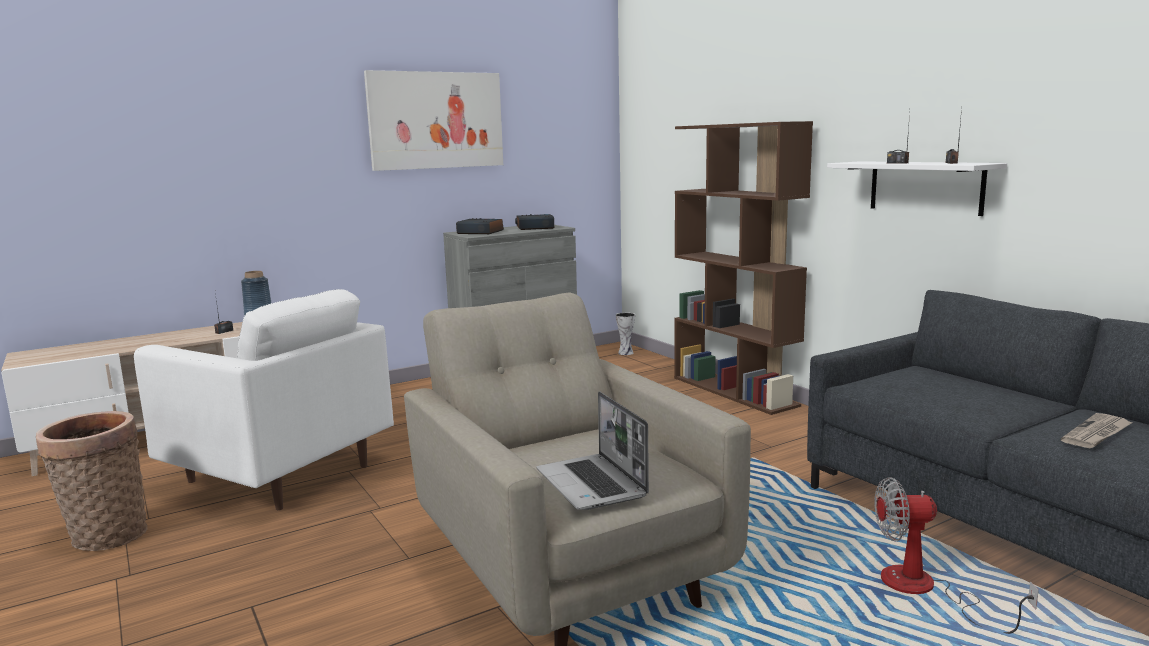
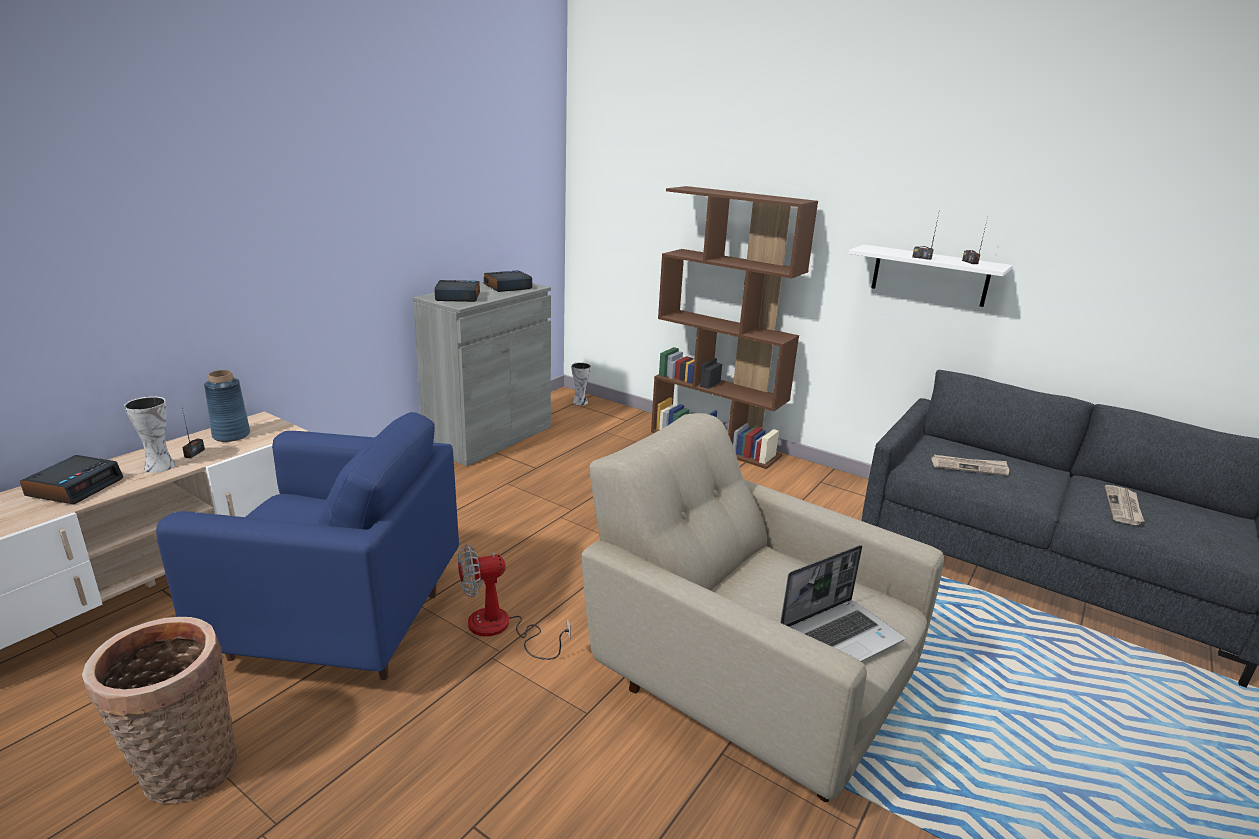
camera: 25 degrees left, 10 degrees up
(134, 342) = (75, 487): none -> alarm clock
(194, 336) = (158, 466): none -> vase
(278, 474) = (338, 625): white armchair -> blue armchair
(436, 120) = (401, 167): picture -> none
(593, 484) = (840, 636): laptop -> laptop turned 75 degrees counterclockwise
(924, 388) = (969, 467): none -> newspaper
(925, 590) = (1016, 646): fan -> fan (501, 629)

